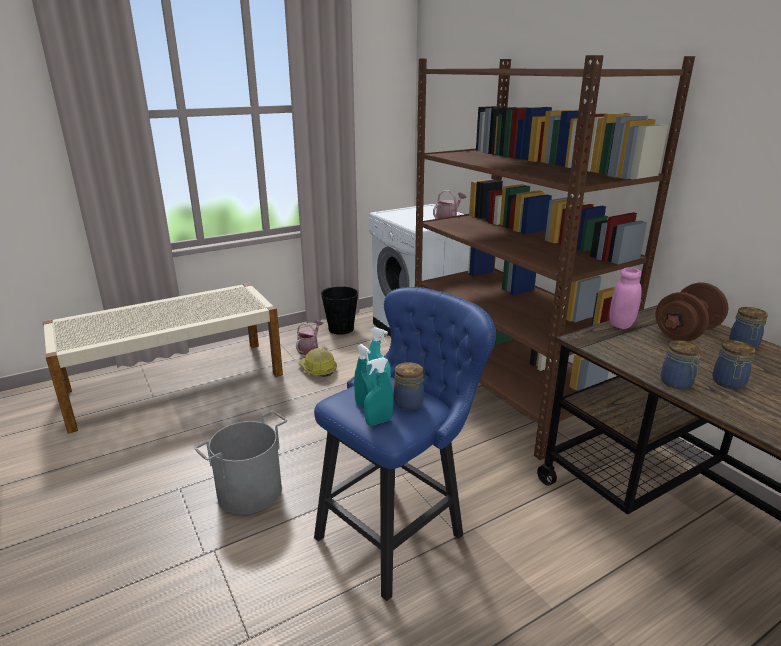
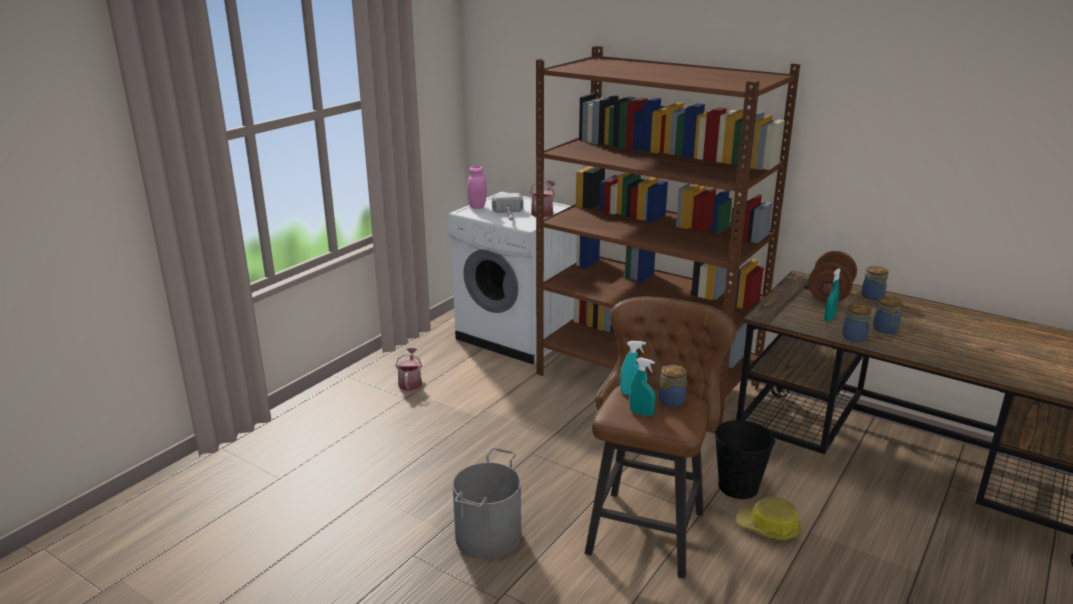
camera: 25 degrees left, 0 degrees up
(175, 382) = (288, 456): beige bench -> none
(317, 369) = (441, 403): hard hat -> hard hat (768, 527)
(341, 328) = (424, 352): black bucket -> black bucket (738, 486)
(379, 421) = (665, 421): turquoise spray bottle -> turquoise spray bottle (829, 318)
(401, 527) = (650, 521): blue stool -> brown stool
(415, 220) = (509, 216): none -> hammer
(621, 324) = (779, 297): pink jar -> pink jar (477, 206)

